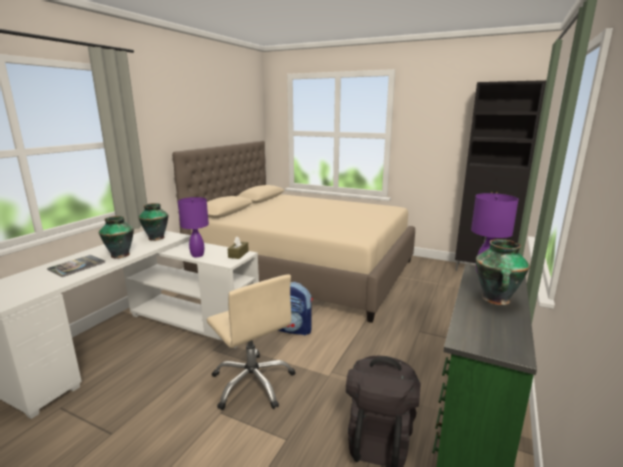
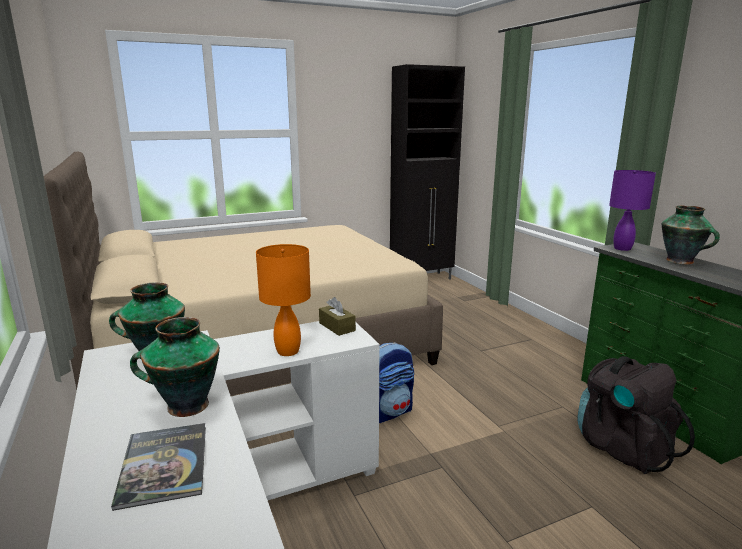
camera: 50 degrees left, 0 degrees up
(197, 255) = (288, 351): purple table lamp -> orange table lamp
(253, 383) = (468, 489): beige office chair -> none

